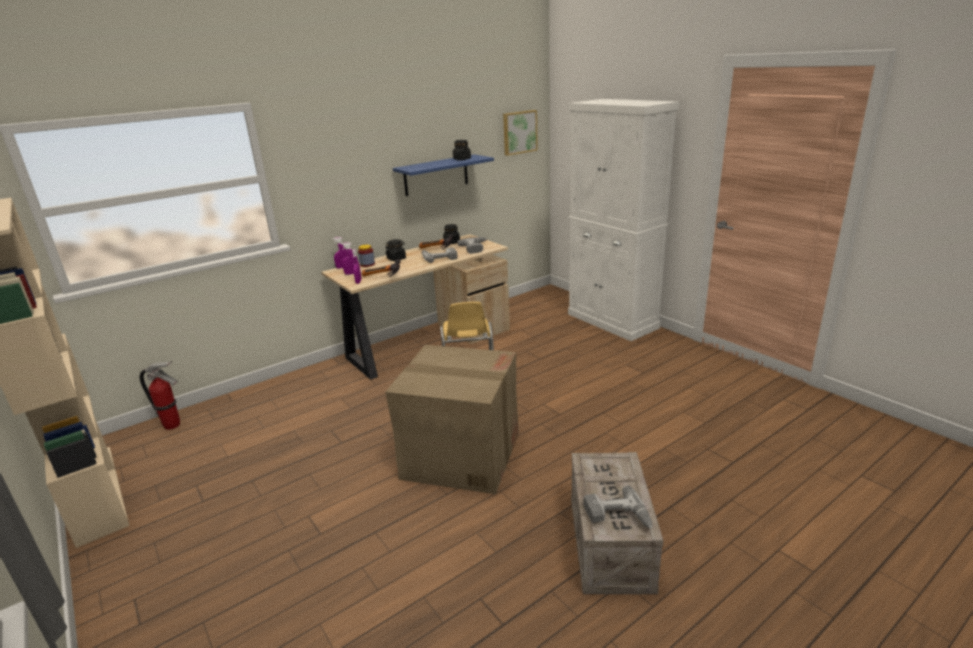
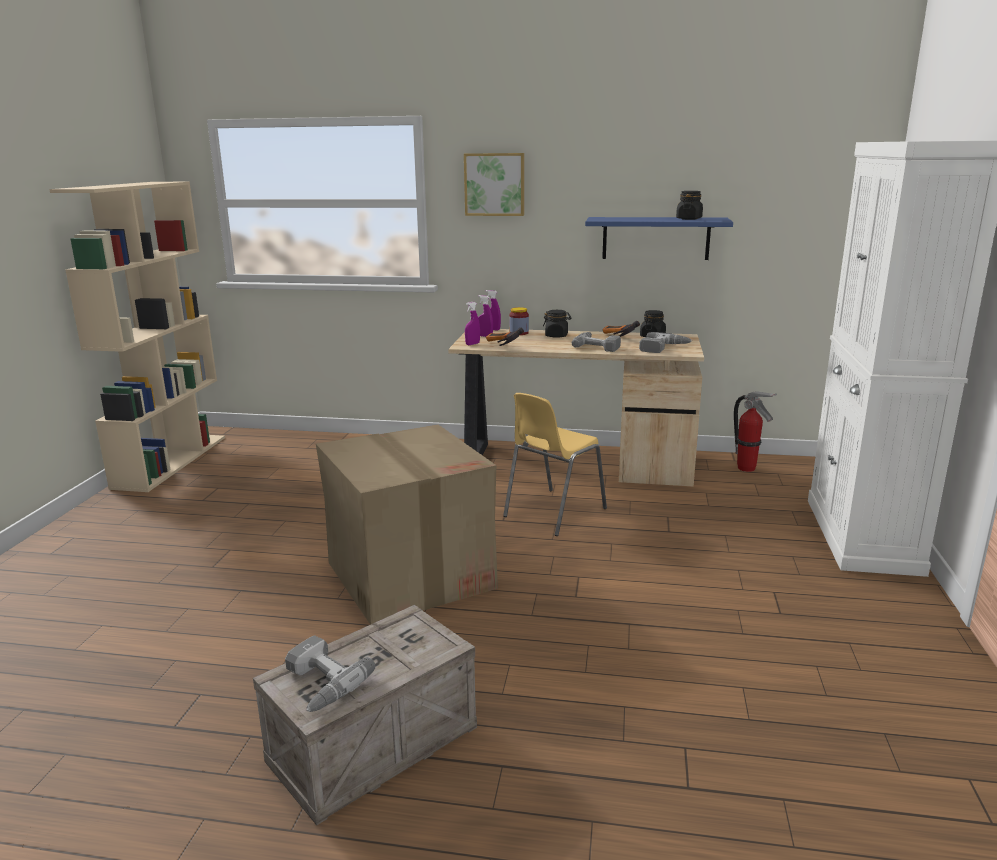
camera: 45 degrees right, 5 degrees down
(173, 425) = (279, 440): fire extinguisher -> fire extinguisher (747, 469)
(519, 132) = (824, 195): picture -> picture (494, 184)

